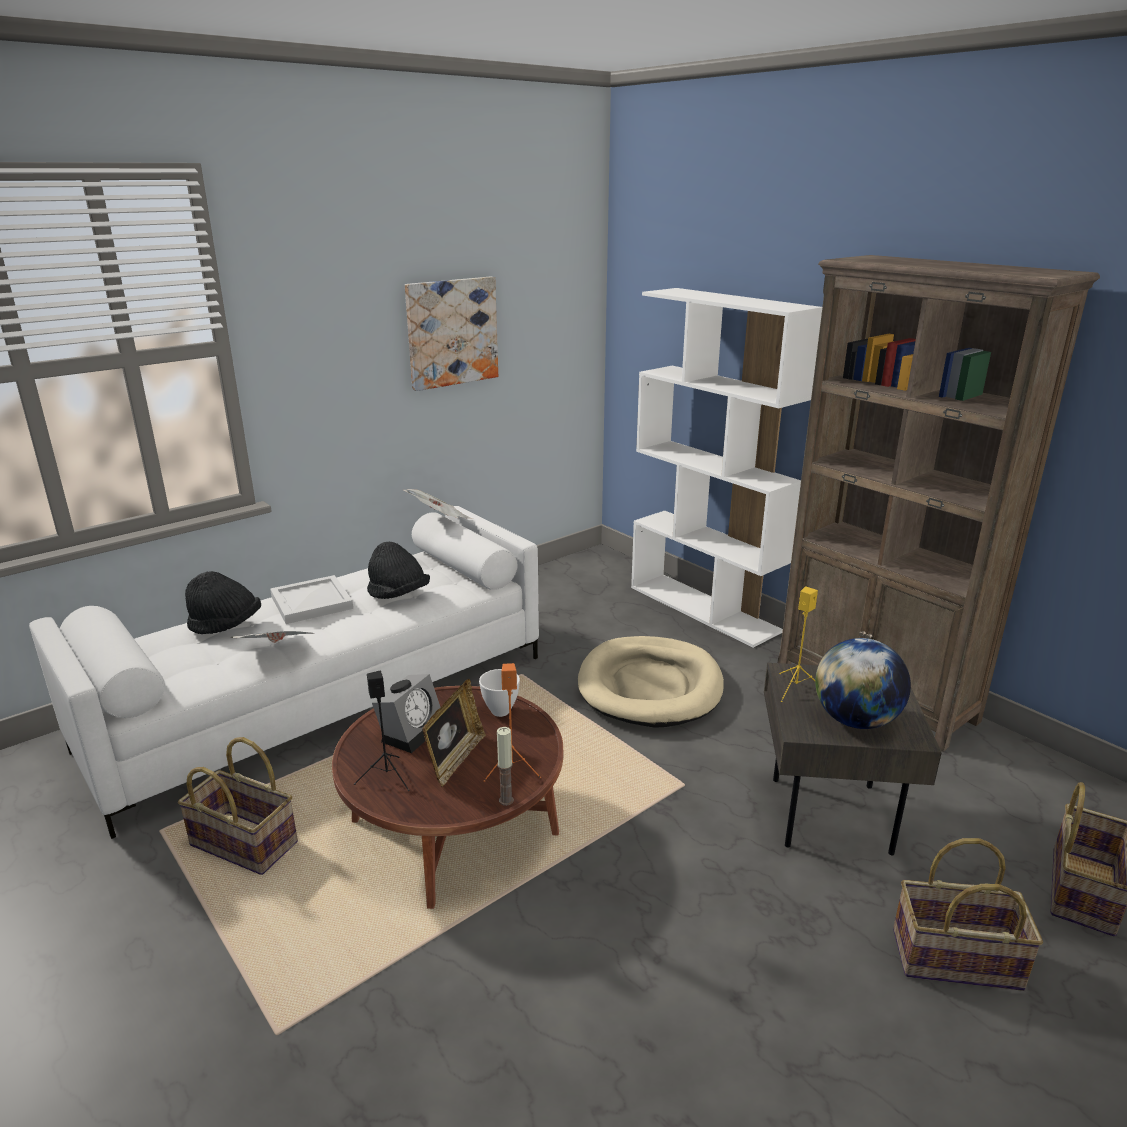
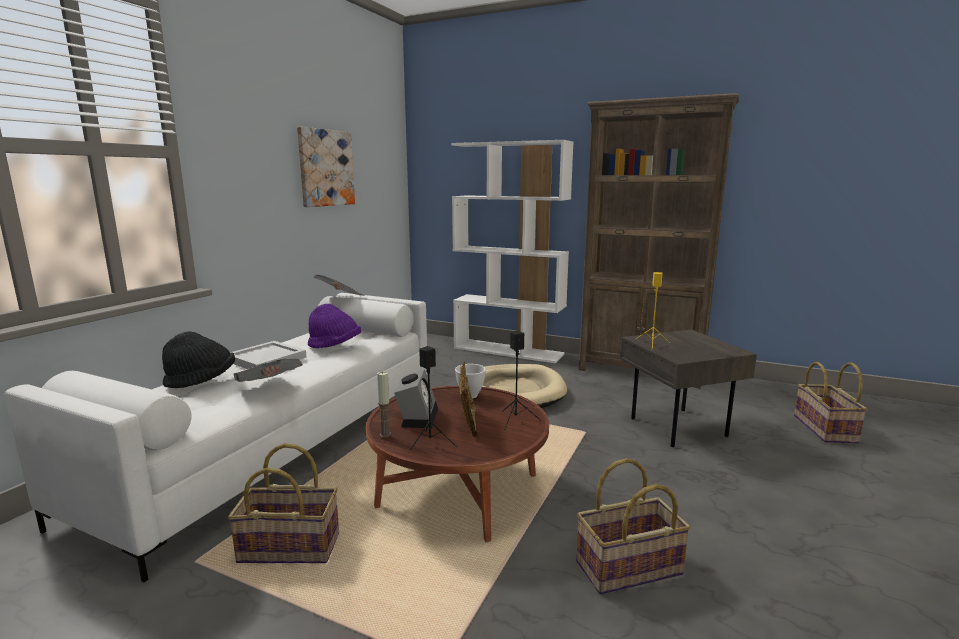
camera: 25 degrees left, 10 degrees down
(398, 595) = (335, 346): black hat -> purple hat
(506, 800) = (532, 435): candle -> candle (385, 434)
(512, 769) = (516, 419): orange speaker -> black speaker
(855, 720) = (700, 350): globe -> none
(956, 960) = (809, 473): basket -> basket (629, 569)

